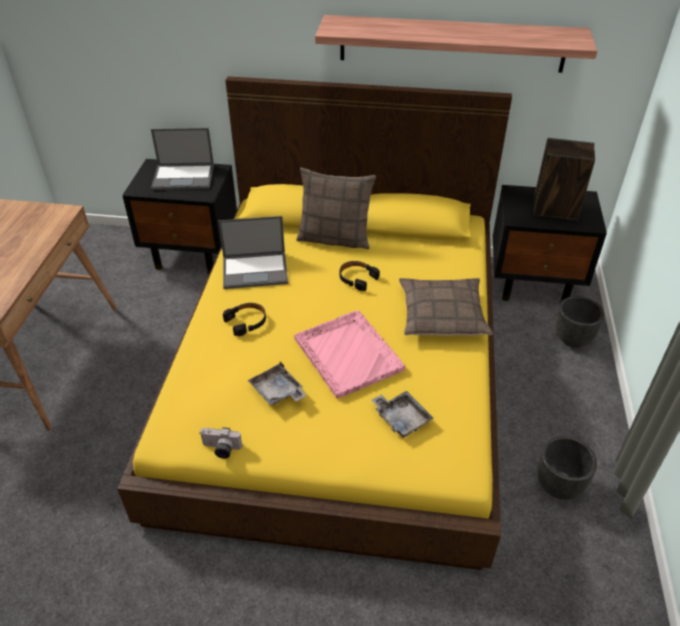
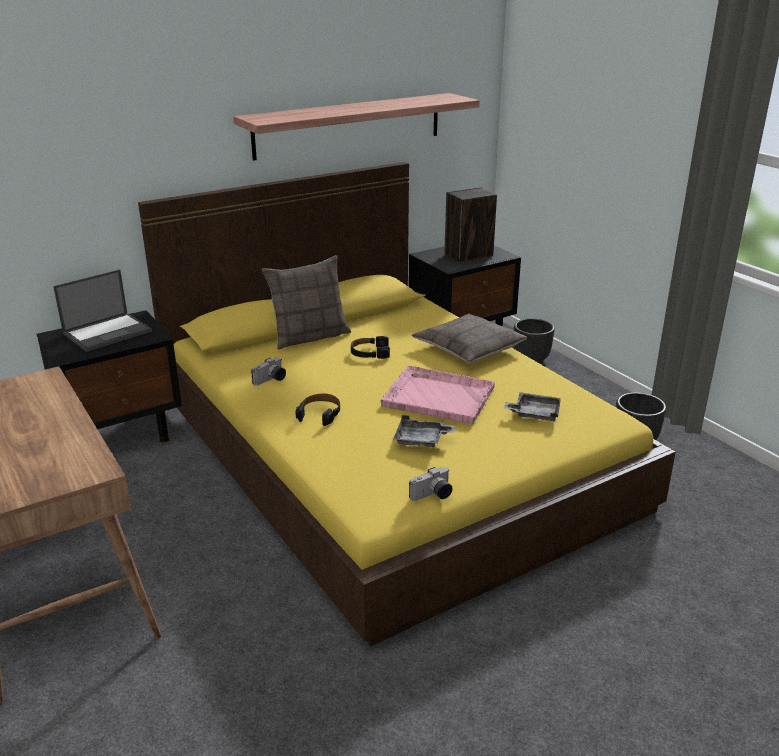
camera: 40 degrees left, 15 degrees down
(256, 270) = (271, 380): laptop -> camera

